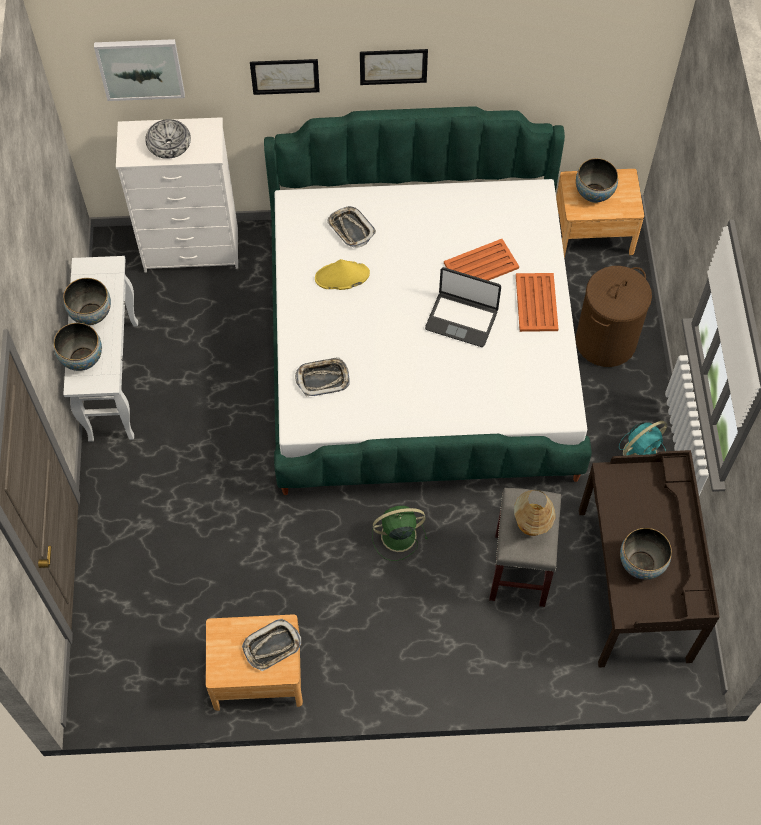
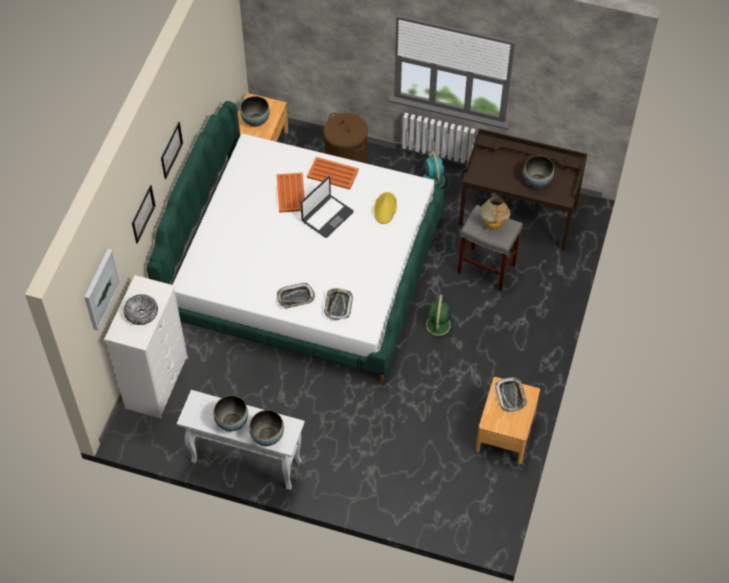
camera: 70 degrees left, 5 degrees down
(342, 276) = (262, 271): yellow hat -> yellow hat (385, 208)
(351, 229) = (226, 255): tray -> tray (295, 297)

